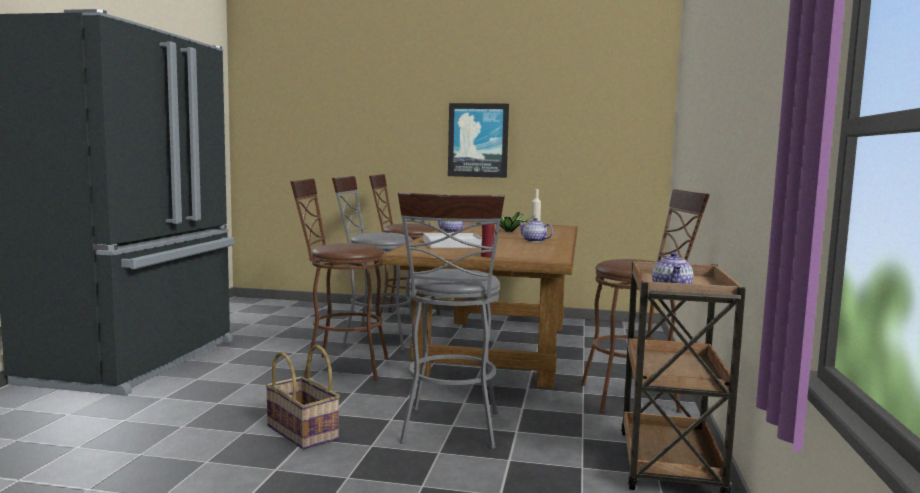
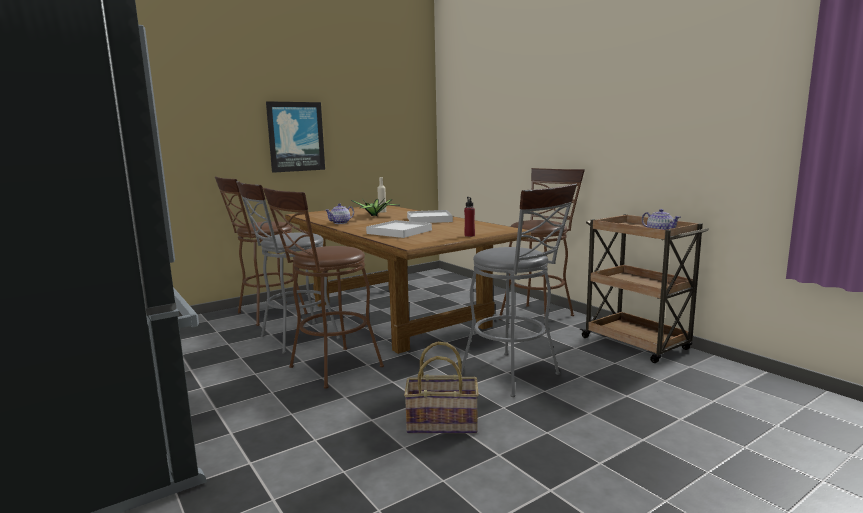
camera: 45 degrees left, 5 degrees up
(534, 241) = (429, 219): teapot -> white tray

